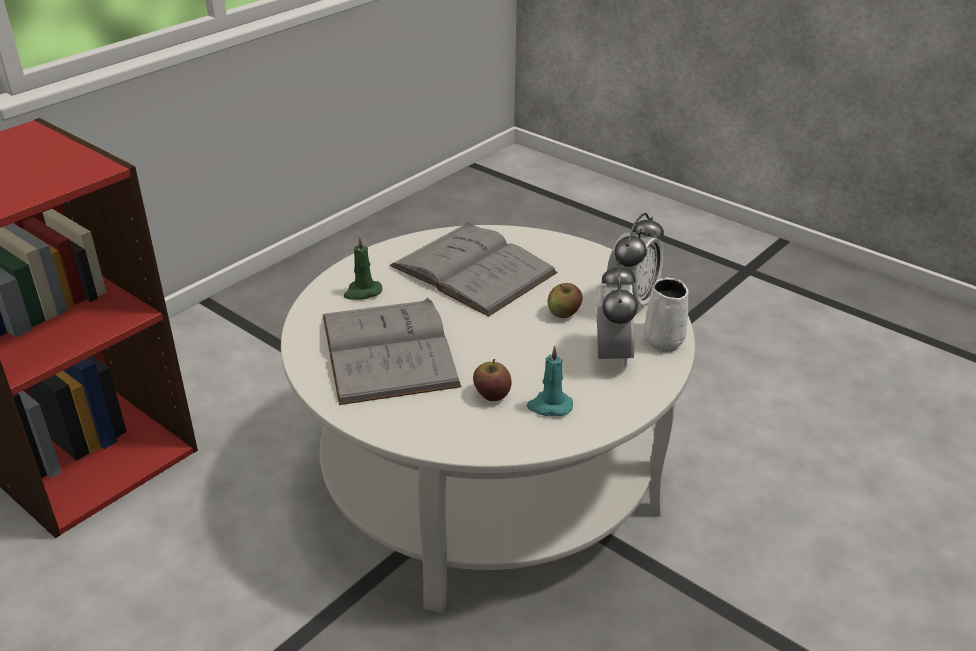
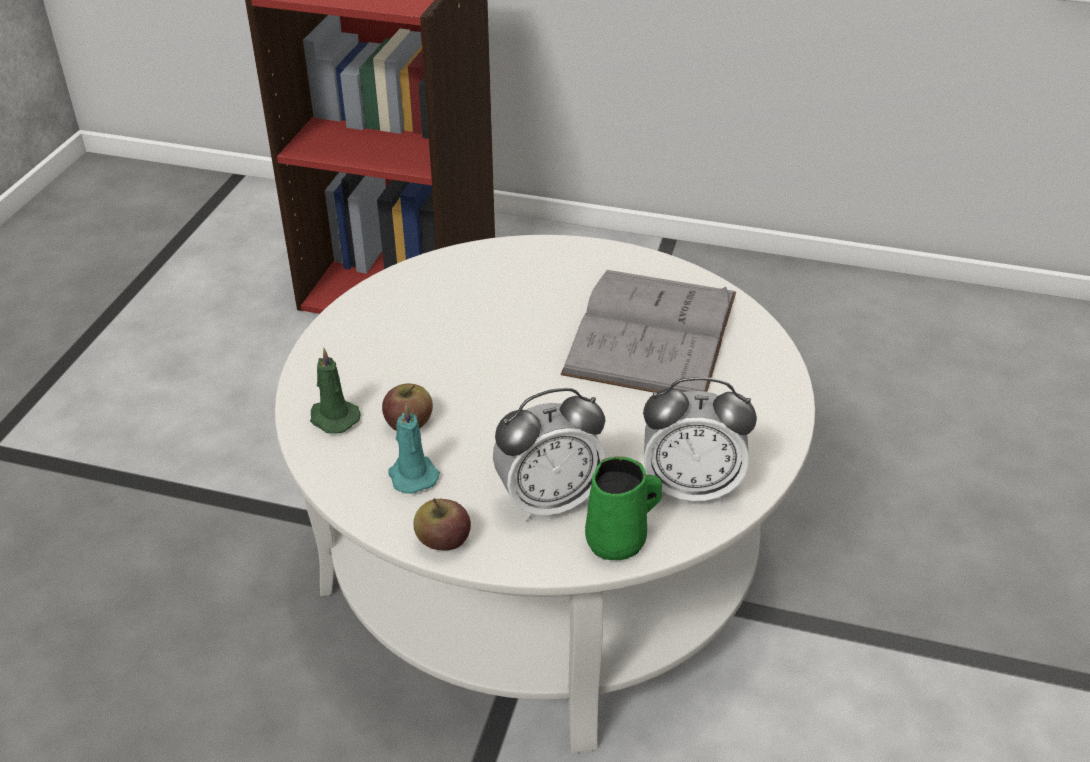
camera: 65 degrees right, 5 degrees up
(362, 292) = (540, 272): green candle -> green candle (333, 418)
(388, 350) = (445, 325): grey book -> none
(564, 313) = (613, 434): apple -> apple (443, 541)
(663, 339) = (619, 541): white mug -> green mug

